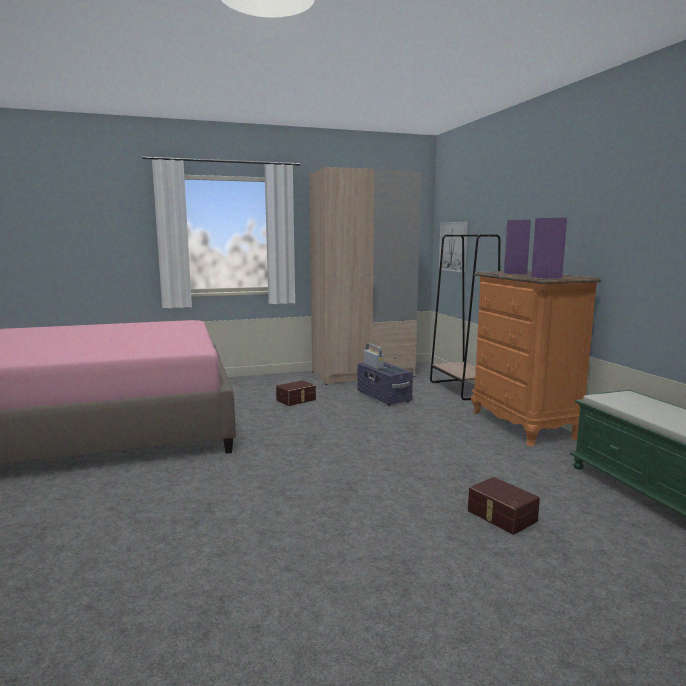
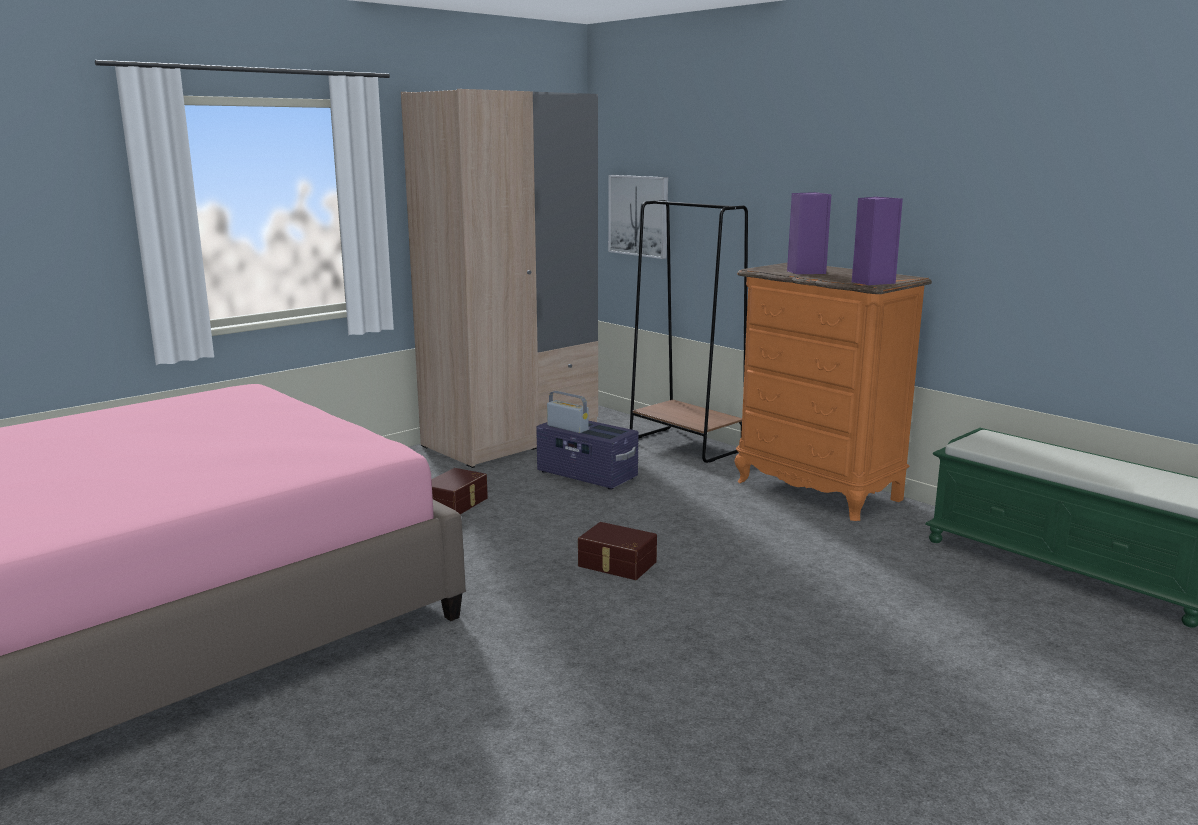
camera: 25 degrees left, 5 degrees up
(501, 516) = (916, 627): brown storage box -> brown storage box (616, 564)

